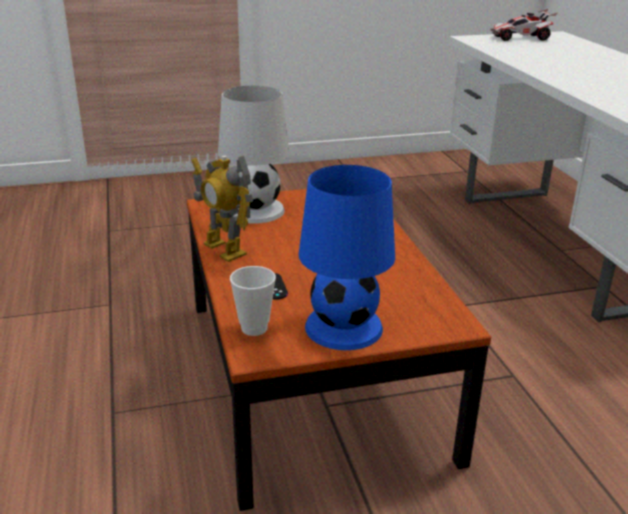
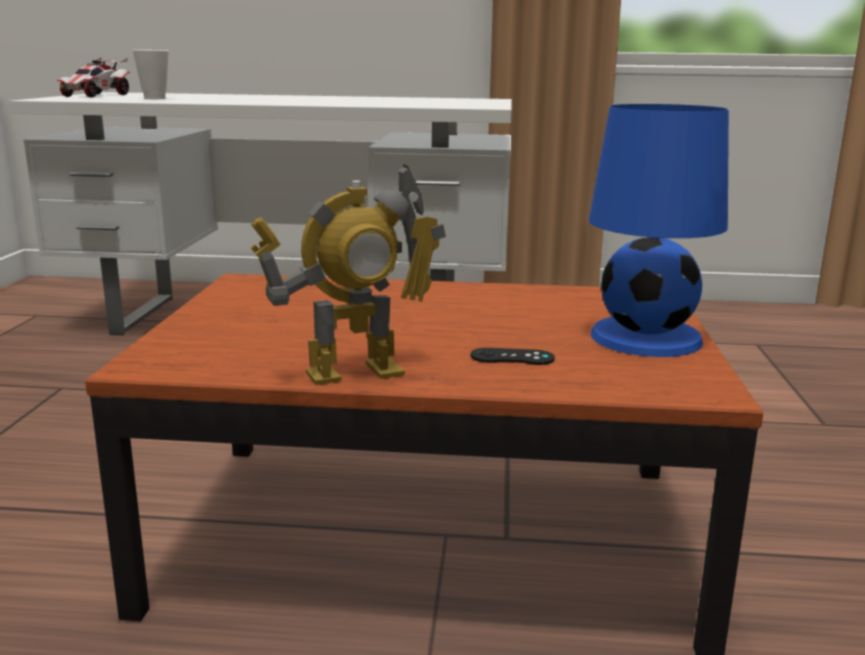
camera: 70 degrees left, 10 degrees down
(254, 210) = (225, 337): white table lamp -> none
(254, 328) = (636, 382): cup -> cup (155, 98)

